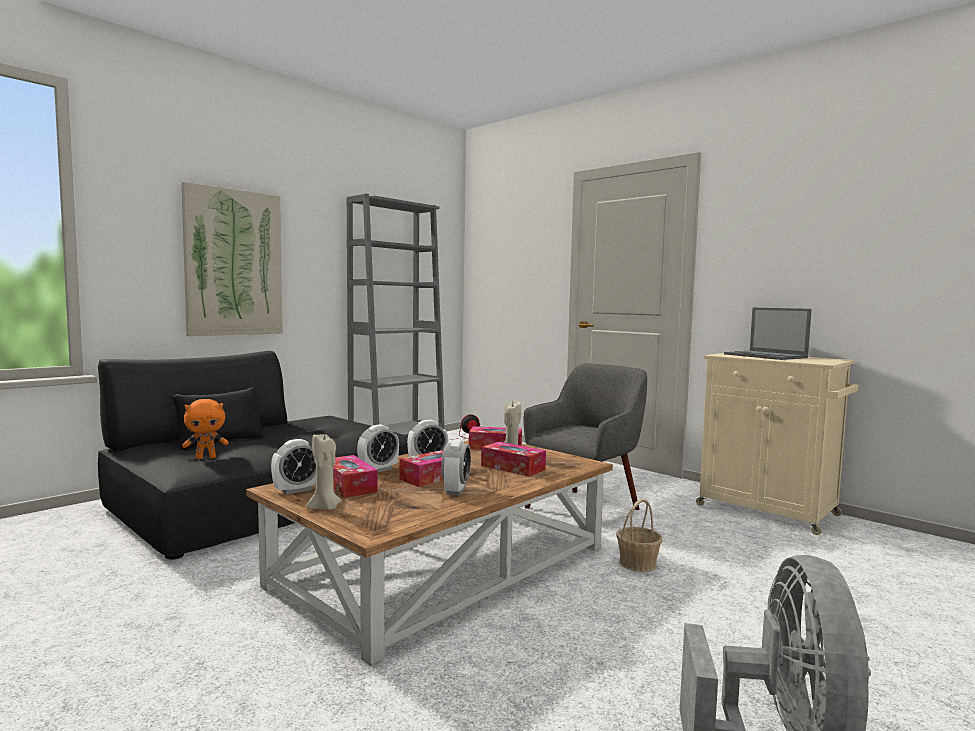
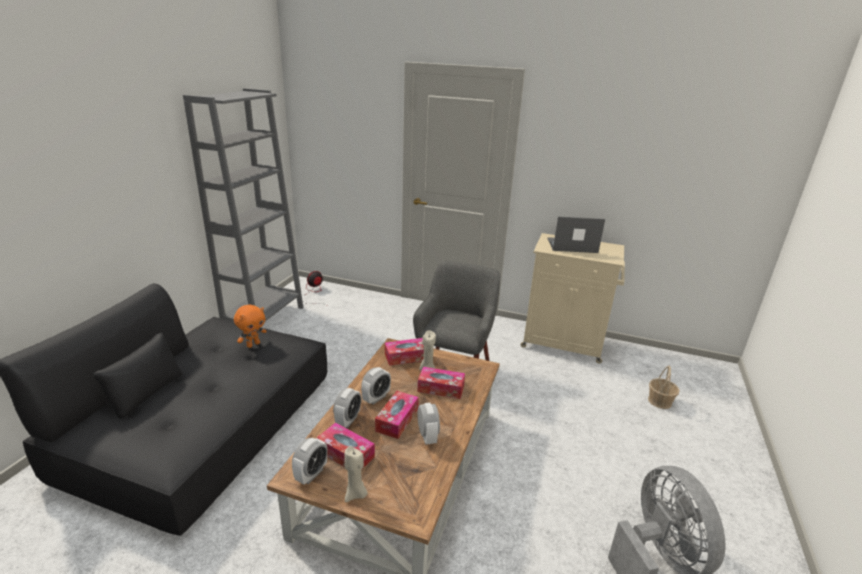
camera: 25 degrees left, 20 degrees up
(206, 458) = (161, 428): orange plush toy -> orange plush toy (253, 344)
(233, 263) = (88, 200): picture -> none
(638, 563) = (519, 425): basket -> basket (660, 401)
(766, 356) = (571, 245): laptop -> laptop turned 150 degrees clockwise

